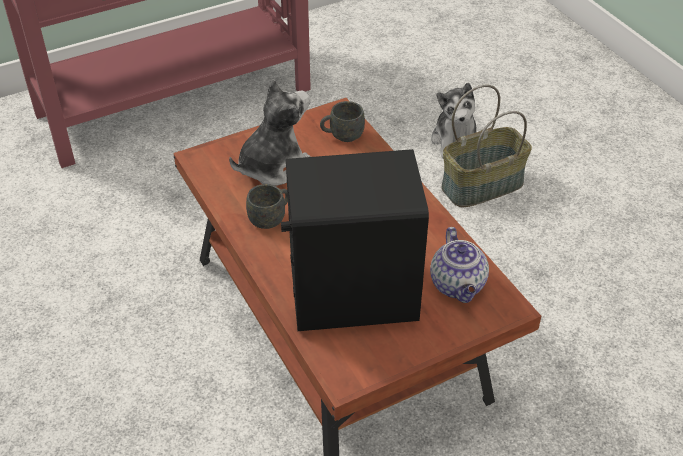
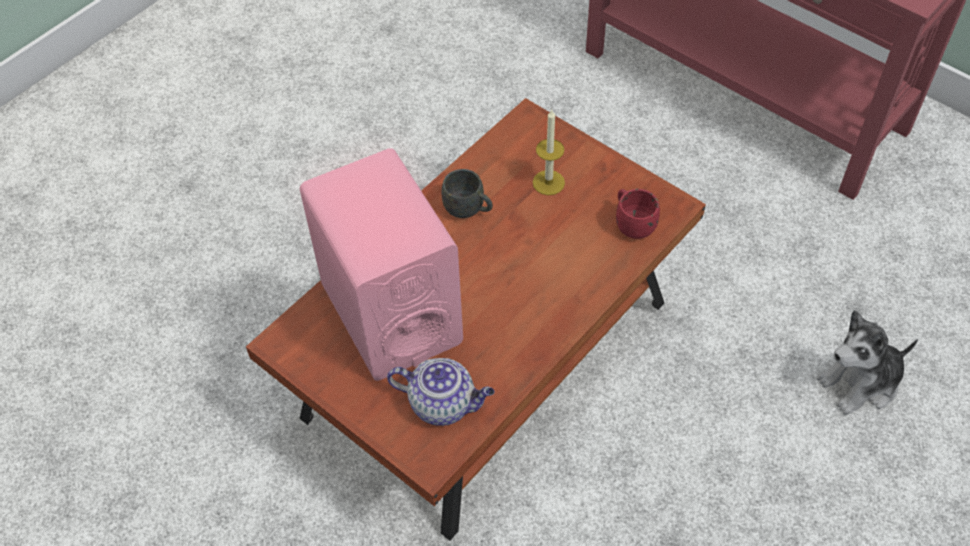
camera: 70 degrees right, 10 degrees up
(273, 166) = (548, 182): plush toy -> candle
(342, 136) = (632, 223): grey mug -> red mug
(352, 295) = (391, 313): black speaker -> pink speaker
(458, 286) = (444, 403): teapot -> teapot turned 135 degrees counterclockwise
(482, 185) = (796, 436): basket -> none

